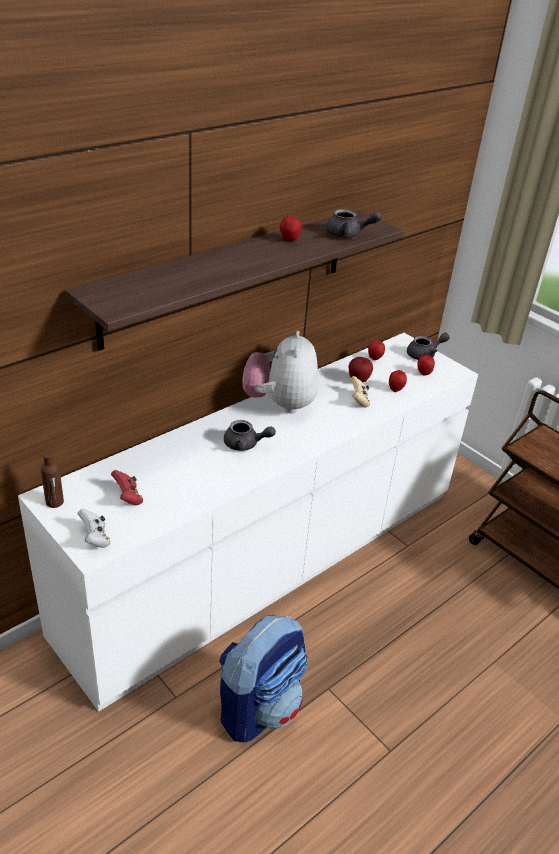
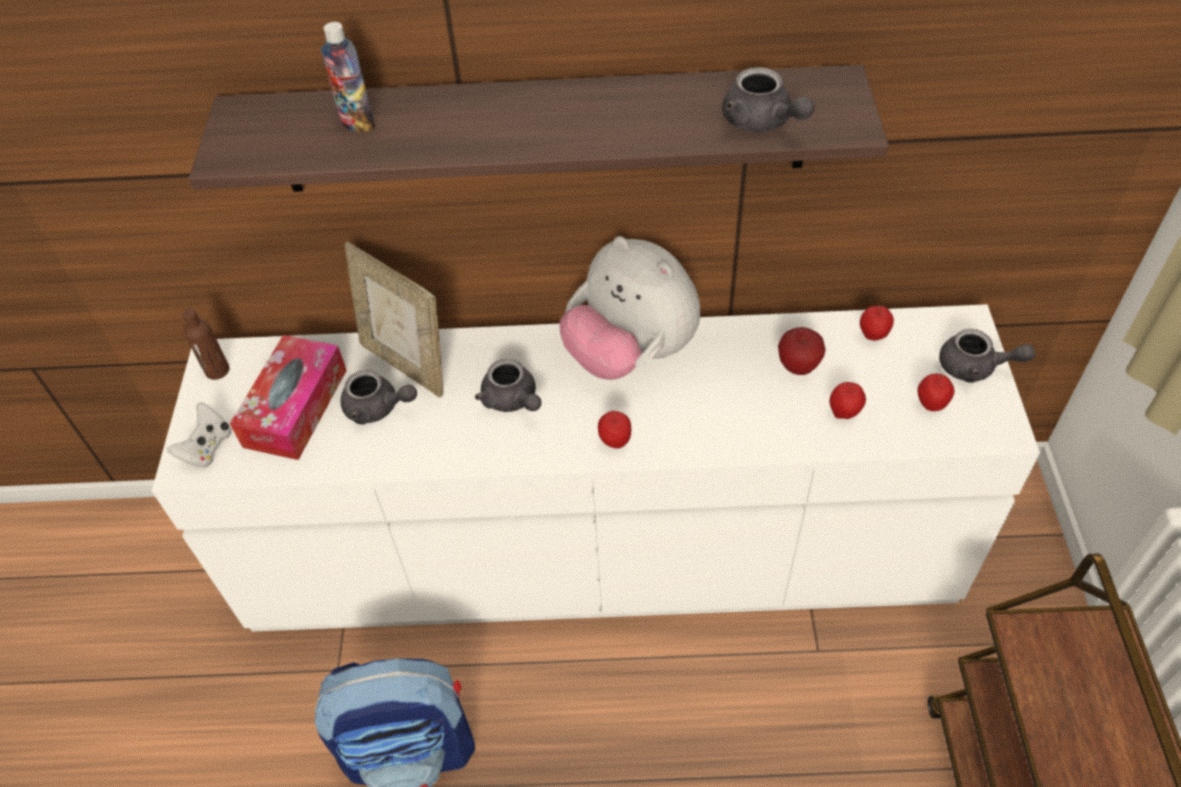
camera: 45 degrees right, 15 degrees up
(128, 497) = (295, 408): red game controller -> tissue box
(167, 279) = (357, 123): none -> bottle
(170, 453) = (406, 364): none -> picture frame
(177, 477) = (378, 408): none -> grey teapot
(280, 404) = (630, 354): plush toy -> plush toy turned 90 degrees counterclockwise
(289, 240) = (639, 103): apple -> apple (615, 442)
(359, 400) = (758, 405): beige game controller -> none

